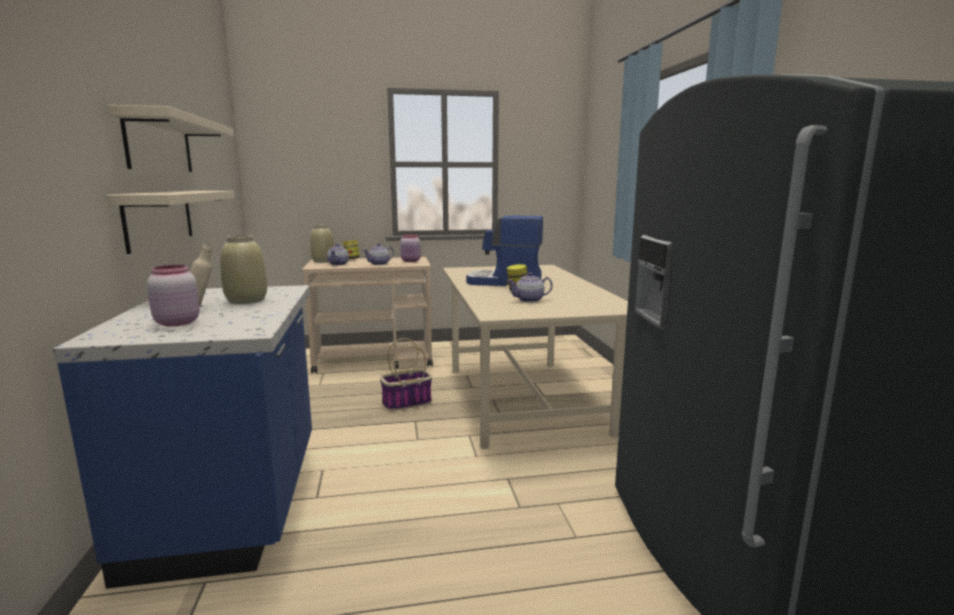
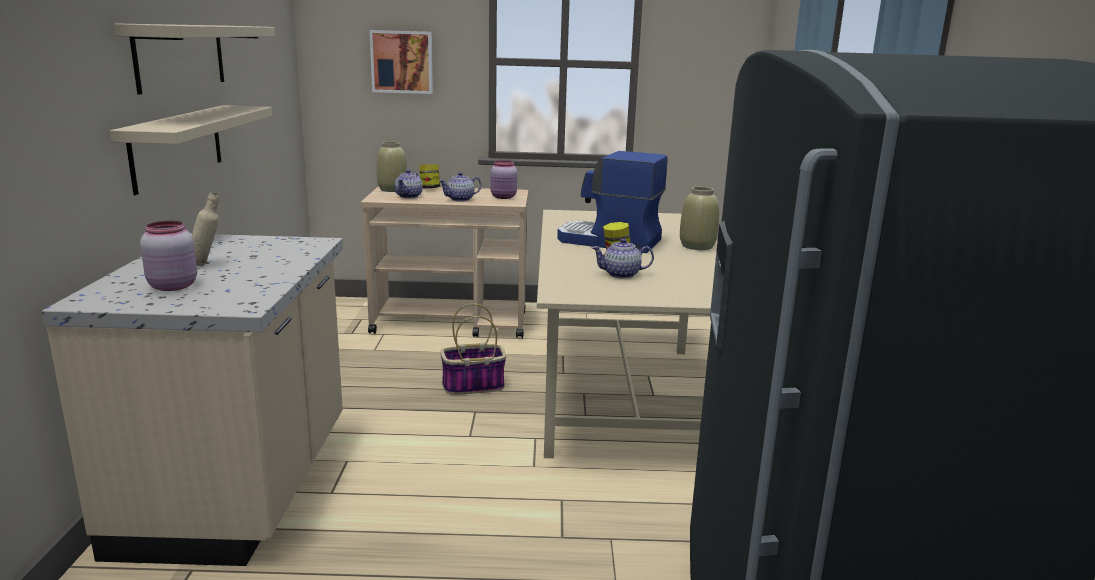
camera: 10 degrees right, 5 degrees up
(235, 504) = (241, 488): blue counter -> beige counter
(247, 300) = (260, 258): beige vase -> beige vase (698, 246)
(324, 166) = (402, 62): none -> picture

